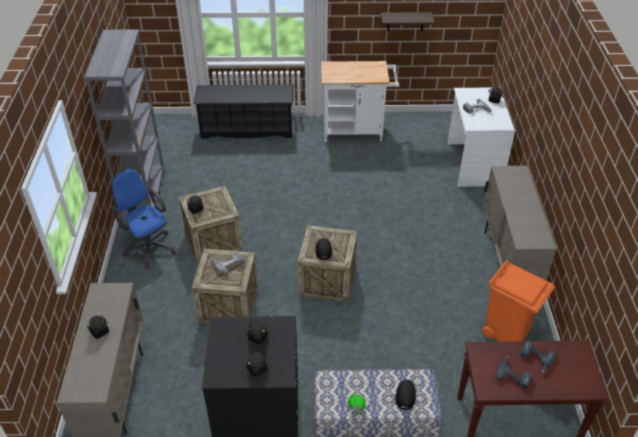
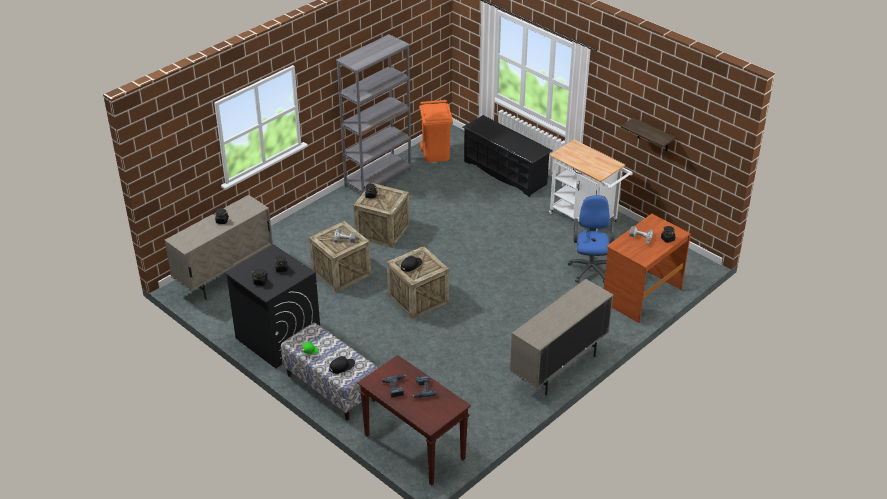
camera: 45 degrees right, 5 degrees down
(148, 247) = (339, 211): blue office chair -> blue office chair (590, 268)
(473, 164) = (641, 295): white desk -> brown desk
(507, 330) = (488, 403): orange trash can -> orange trash can (436, 154)

